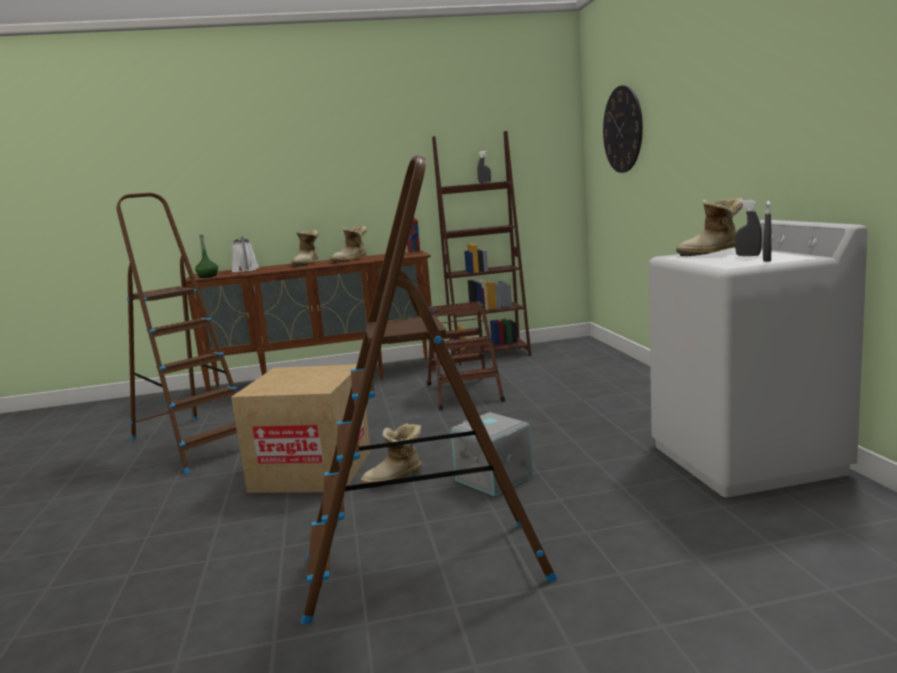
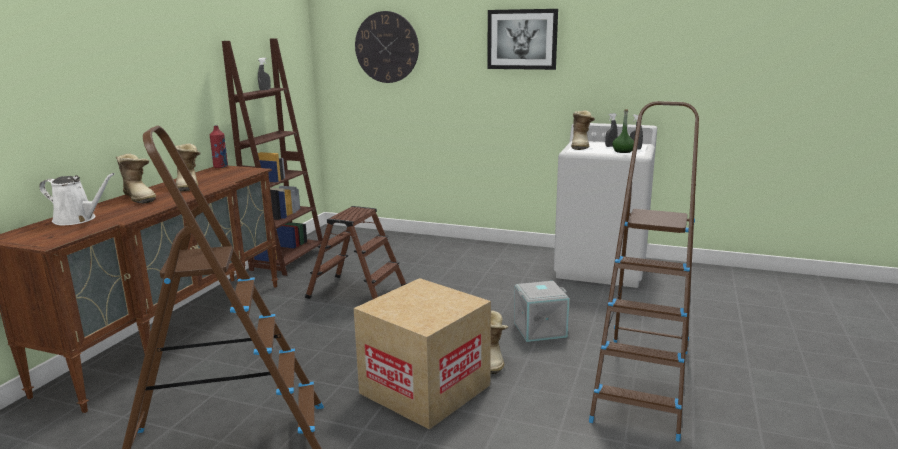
camera: 60 degrees left, 5 degrees up
(208, 276) = (60, 237): green bottle -> green bottle (623, 151)
(720, 96) = (522, 39): none -> picture

